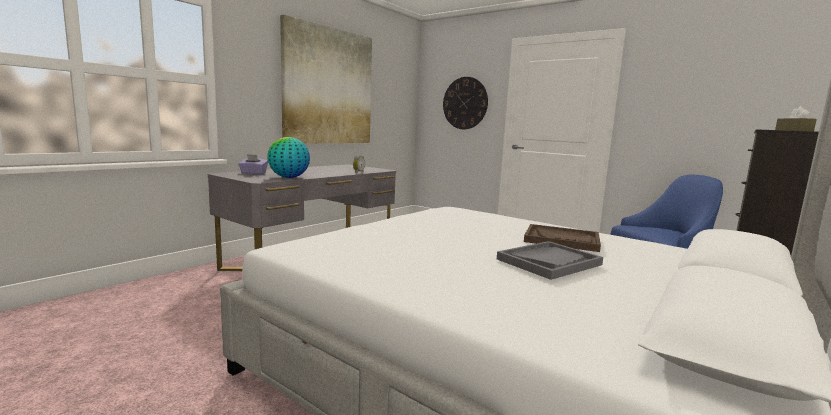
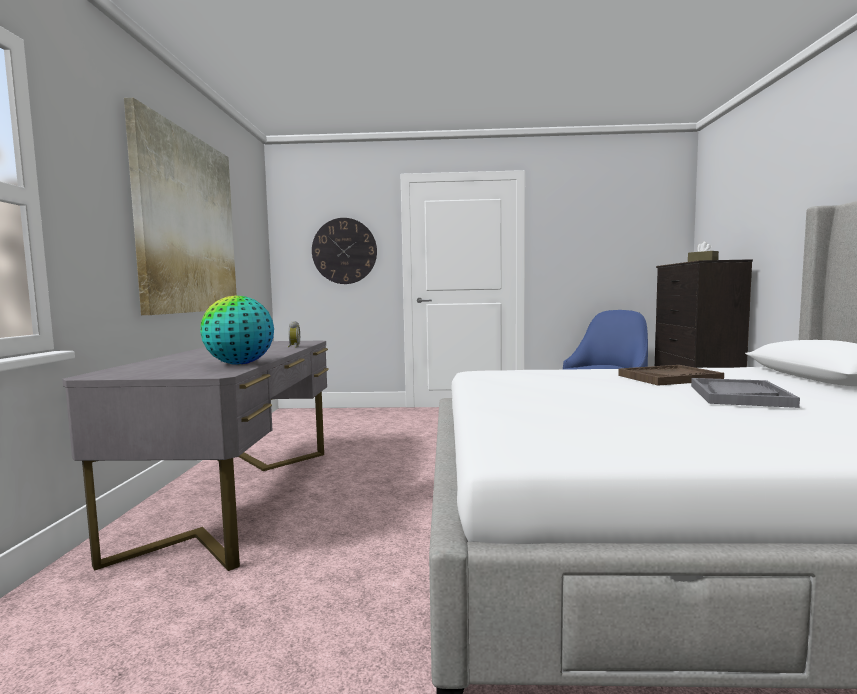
camera: 35 degrees left, 5 degrees down
(253, 173) = (152, 367): purple tissue box -> none

